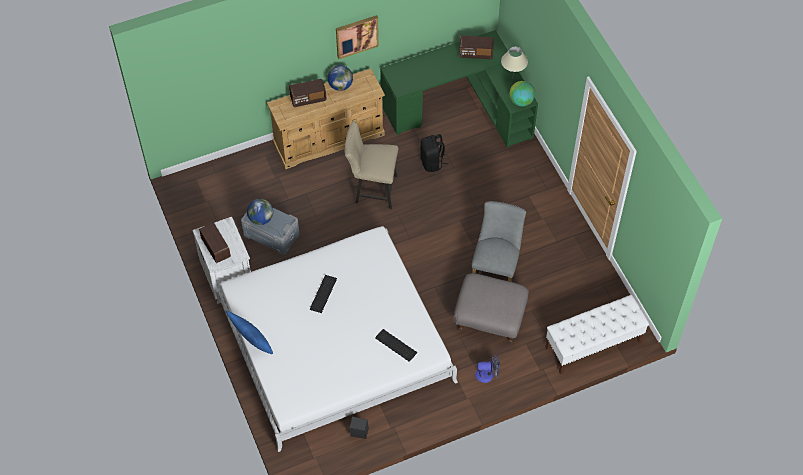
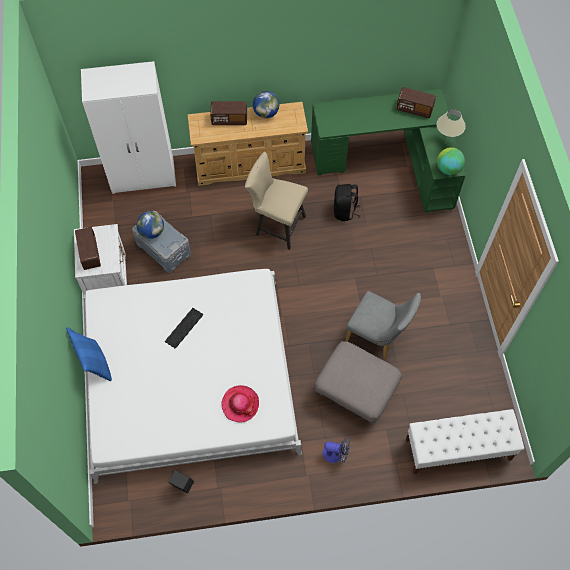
camera: 15 degrees right, 5 degrees up
(229, 172) = (144, 177): none -> white wardrobe
(356, 36) = (289, 63): picture -> none
(395, 345) = (240, 404): keyboard -> hat
(496, 267) = (378, 337): grey chair -> grey chair turned 90 degrees clockwise

